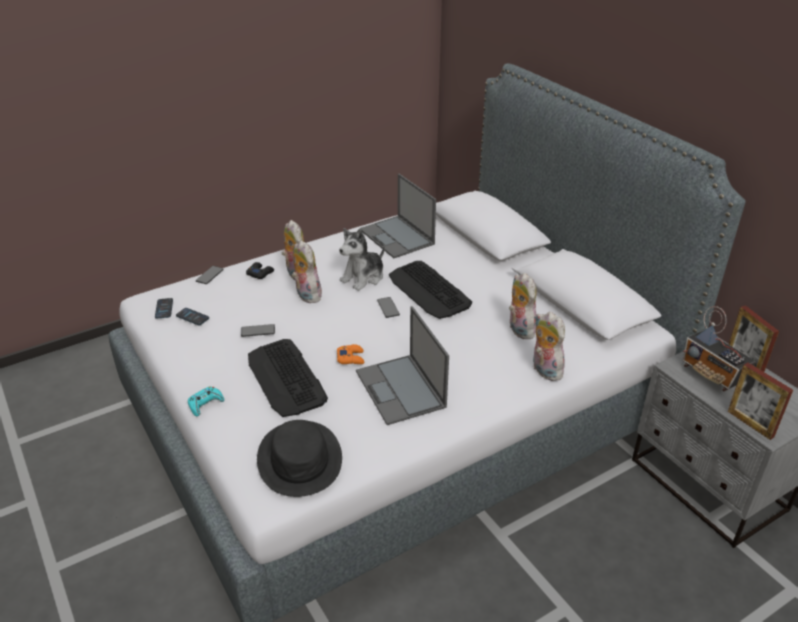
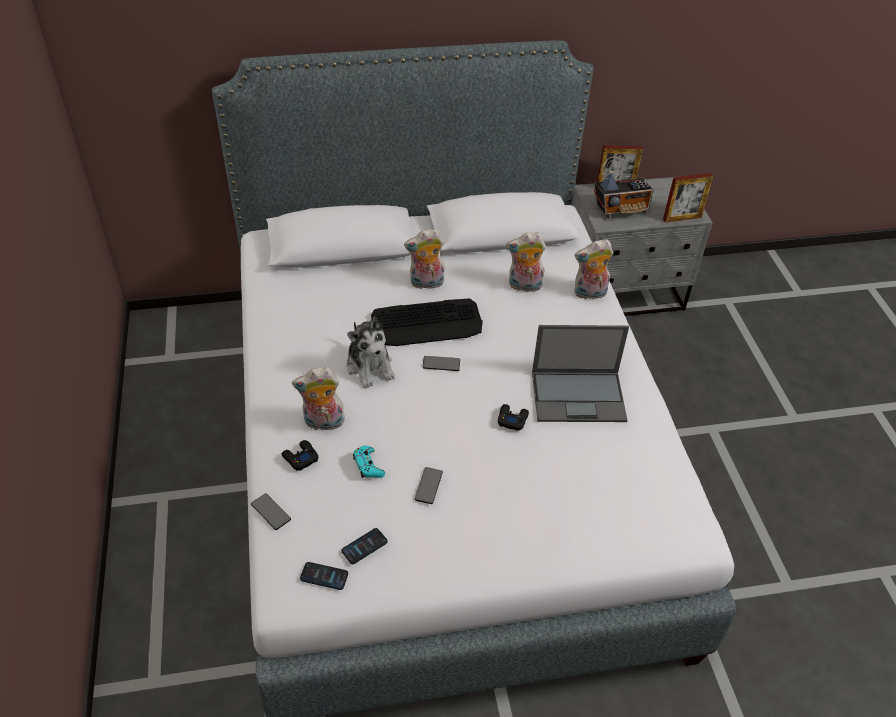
camera: 70 degrees left, 10 degrees up
(205, 404) = (540, 564): turquoise game controller -> turquoise game controller (368, 466)
(286, 378) = (524, 481): keyboard -> none
(300, 459) = (653, 500): black hat -> none
(306, 295) = (376, 425): plush toy -> plush toy (426, 283)
(351, 358) = (512, 419): orange game controller -> black game controller
(397, 237) = (303, 314): laptop -> none

